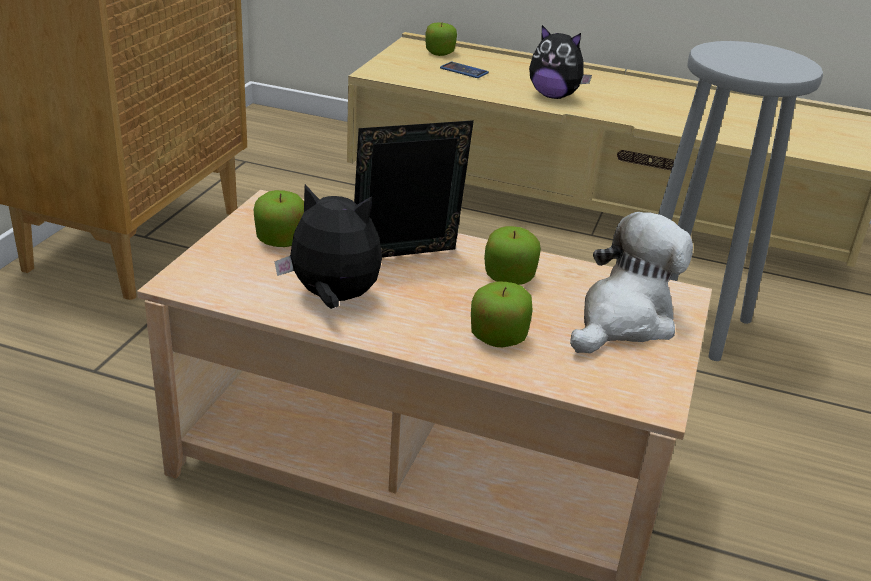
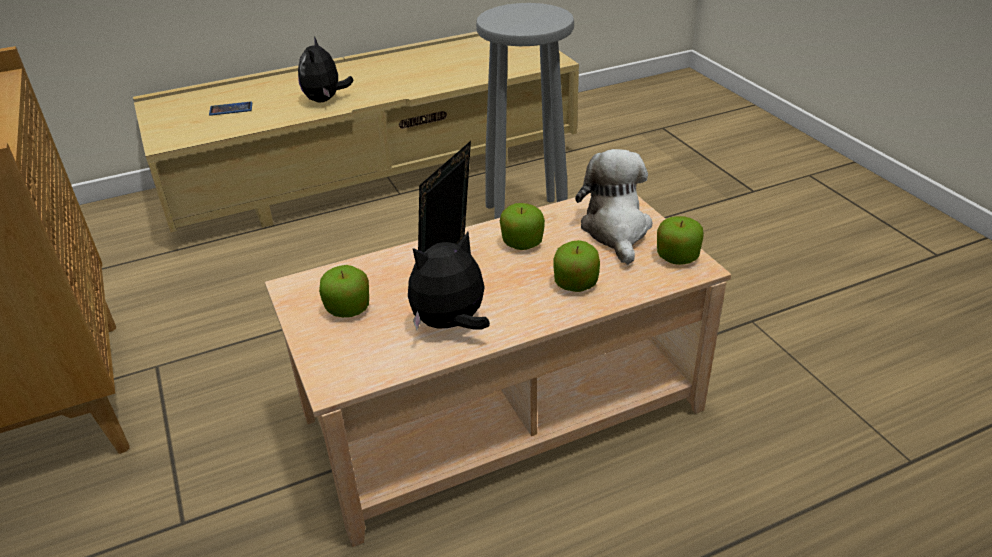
camera: 40 degrees left, 5 degrees up
(440, 52) = (188, 102): apple -> apple (677, 256)
(554, 96) = (325, 100): plush toy -> plush toy turned 105 degrees clockwise

